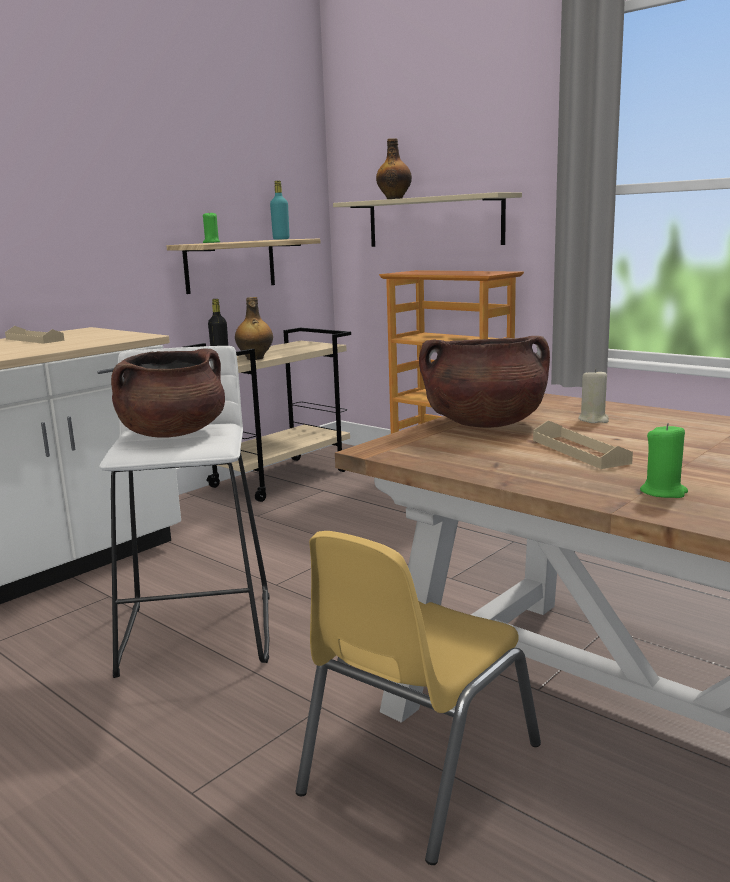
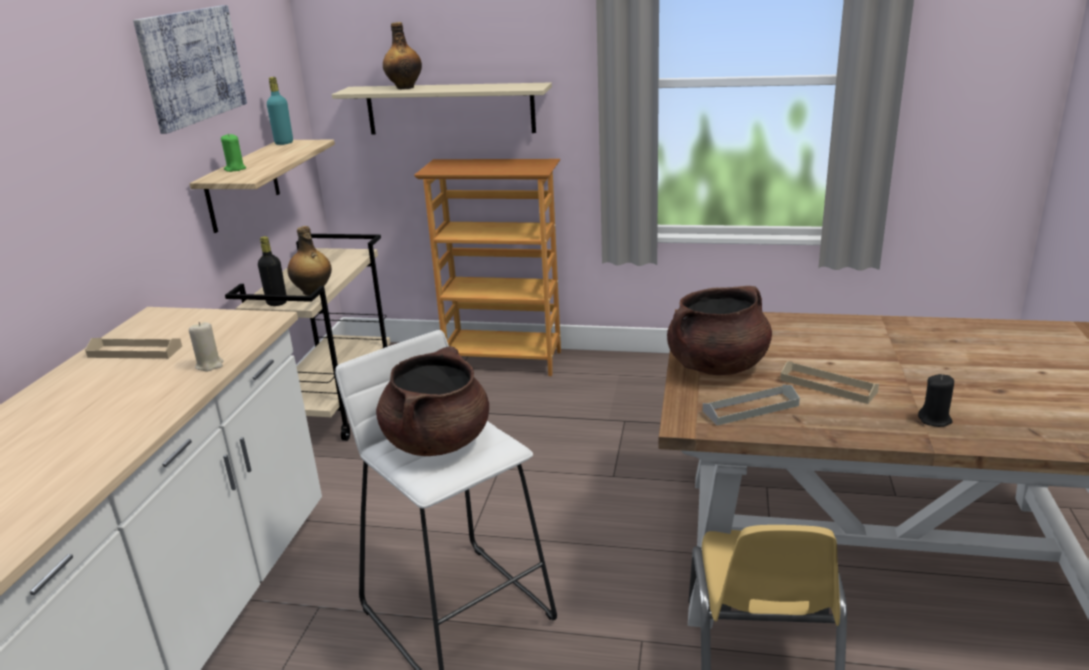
camera: 30 degrees left, 10 degrees up
(191, 154) = (192, 66): none -> picture
(460, 451) = (750, 408): none -> grey tray
(593, 419) = (784, 341): beige candle -> beige candle (210, 365)
(663, 492) = (935, 420): green candle -> black candle

